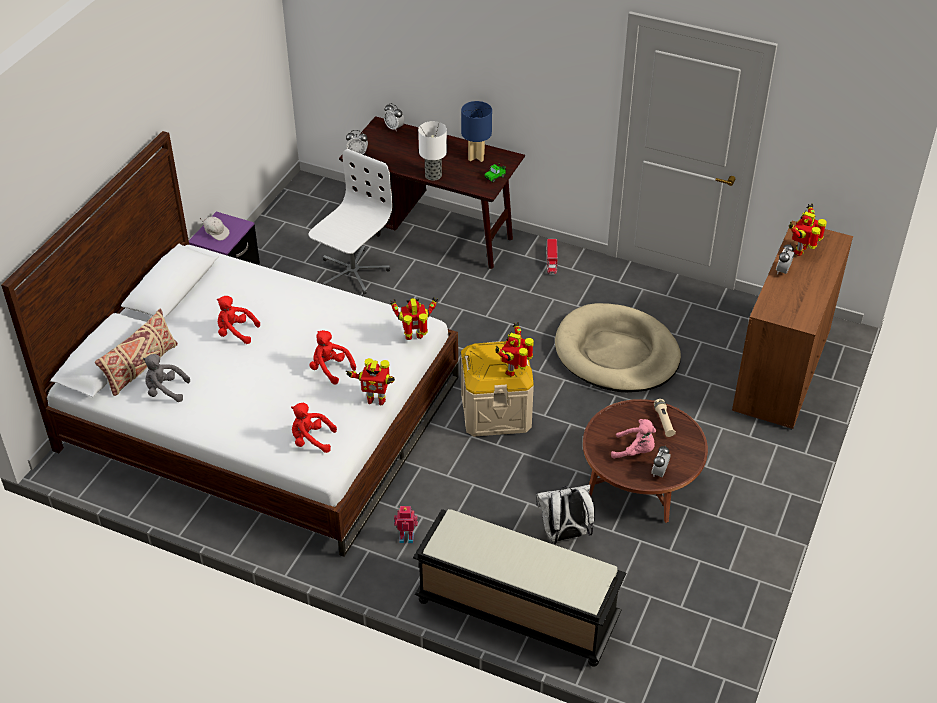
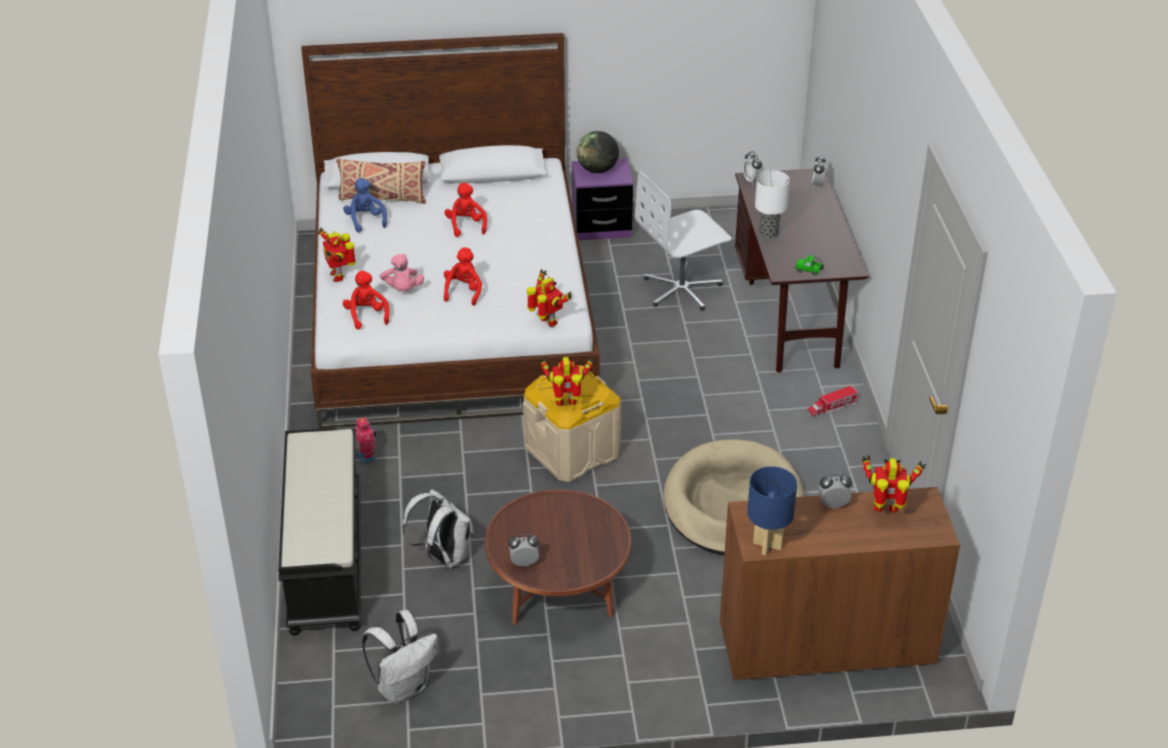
camera: 60 degrees right, 5 degrees down
(165, 391) = (365, 220): grey plush toy -> blue plush toy
(216, 233) = (597, 170): white cap -> globe
(352, 272) = (682, 289): white office chair -> white office chair turned 150 degrees clockwise
(375, 399) = (445, 331): toy robot -> toy robot (338, 275)
(476, 157) = (828, 248): blue table lamp -> blue table lamp (766, 545)
(635, 451) = (542, 536): pink plush toy -> pink plush toy (402, 289)
(663, 422) = (600, 541): beige flashlight -> none
(696, 614) = (404, 687): none -> white backpack

